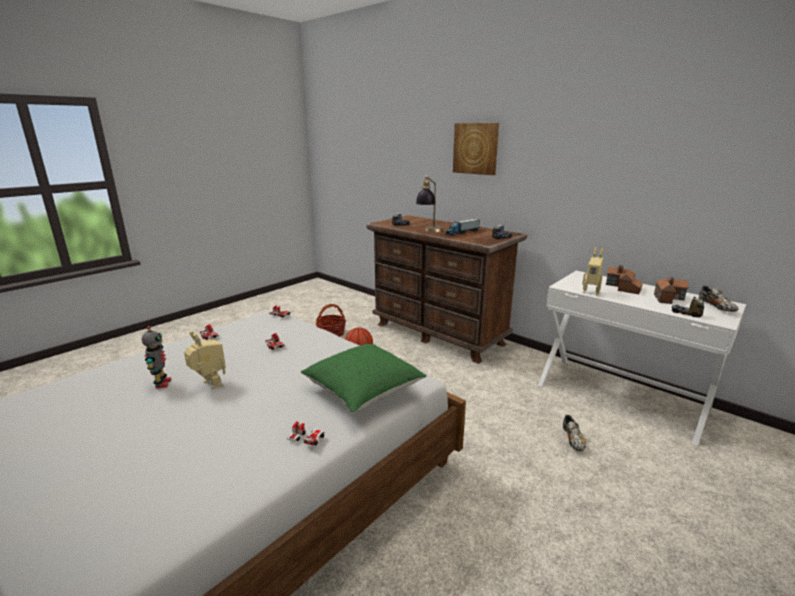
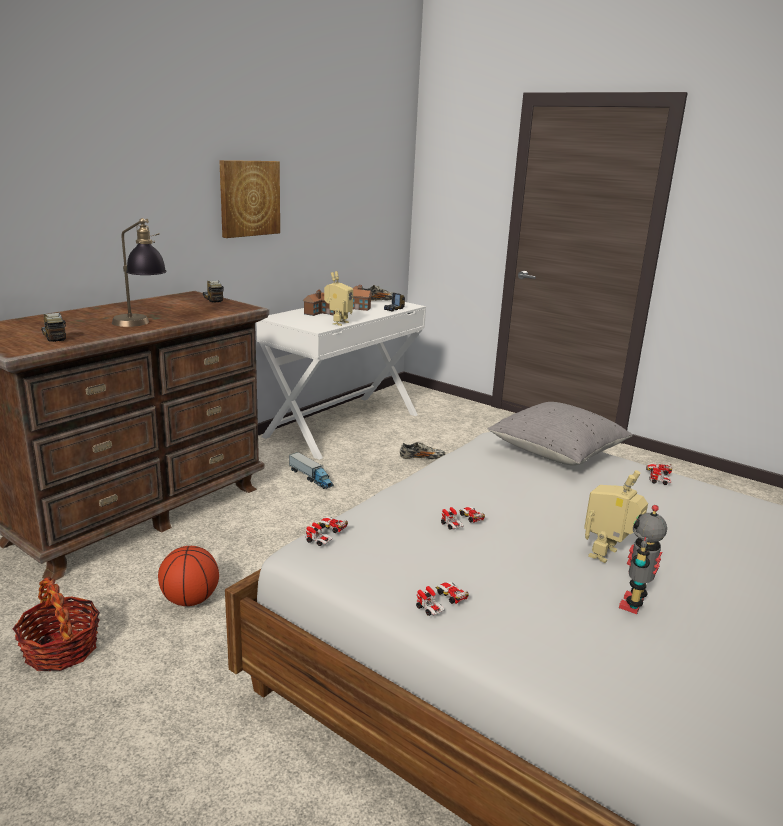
camera: 95 degrees left, 0 degrees up
(161, 384) = (634, 605): toy robot -> toy robot turned 45 degrees counterclockwise
(363, 391) = (557, 453): green pillow -> grey pillow
(462, 232) = (164, 311): toy truck -> toy truck (311, 478)
(476, 148) = (83, 163): picture -> picture (249, 198)

